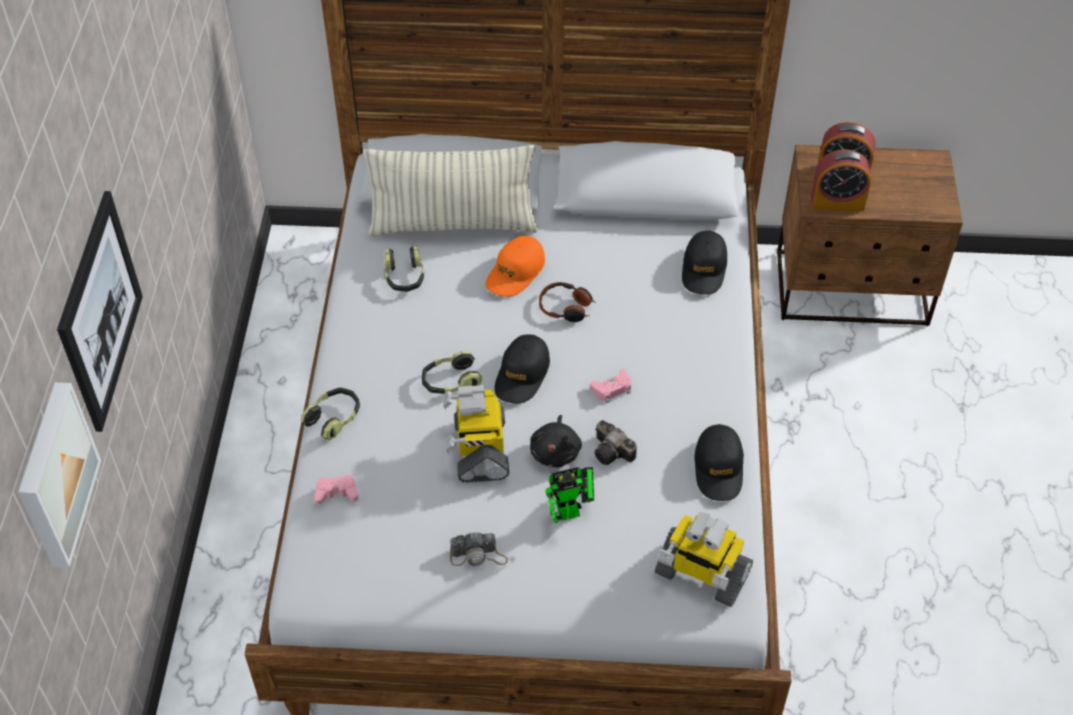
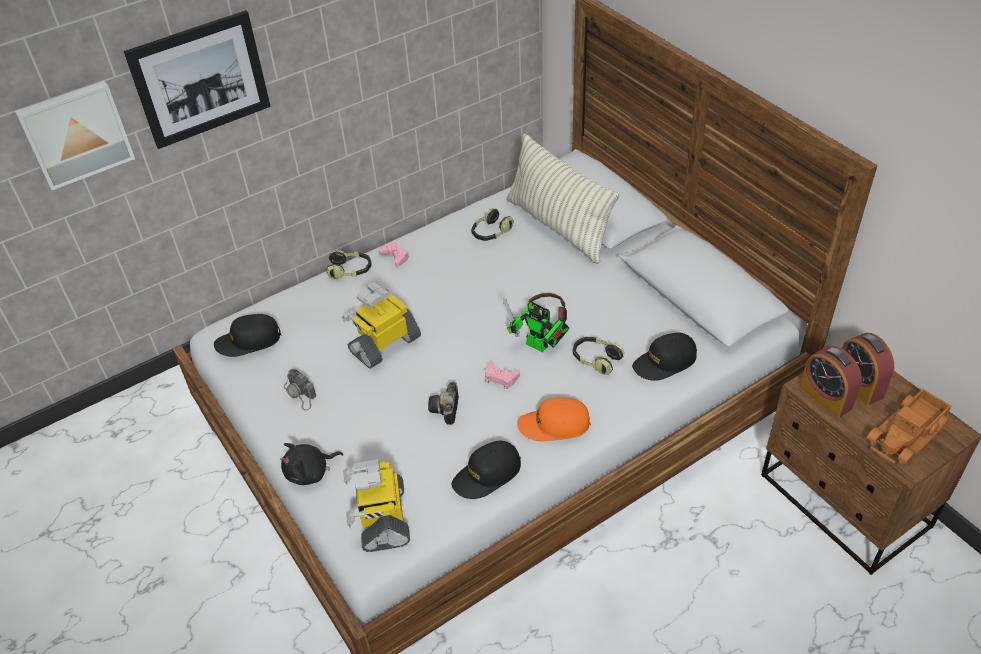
camera: 55 degrees right, 5 degrees down
(336, 493) = (293, 304): pink game controller -> pink game controller (395, 257)
(450, 382) = (427, 300): headphones -> headphones (596, 360)
(515, 273) = (550, 275): orange cap -> orange cap (554, 425)
(522, 375) = (466, 328): black cap -> black cap (248, 341)
(555, 451) = (420, 382): black plush toy -> black plush toy (310, 472)
(570, 512) = (374, 418): toy robot -> toy robot (540, 347)
(915, 186) = (908, 435): none -> toy truck

